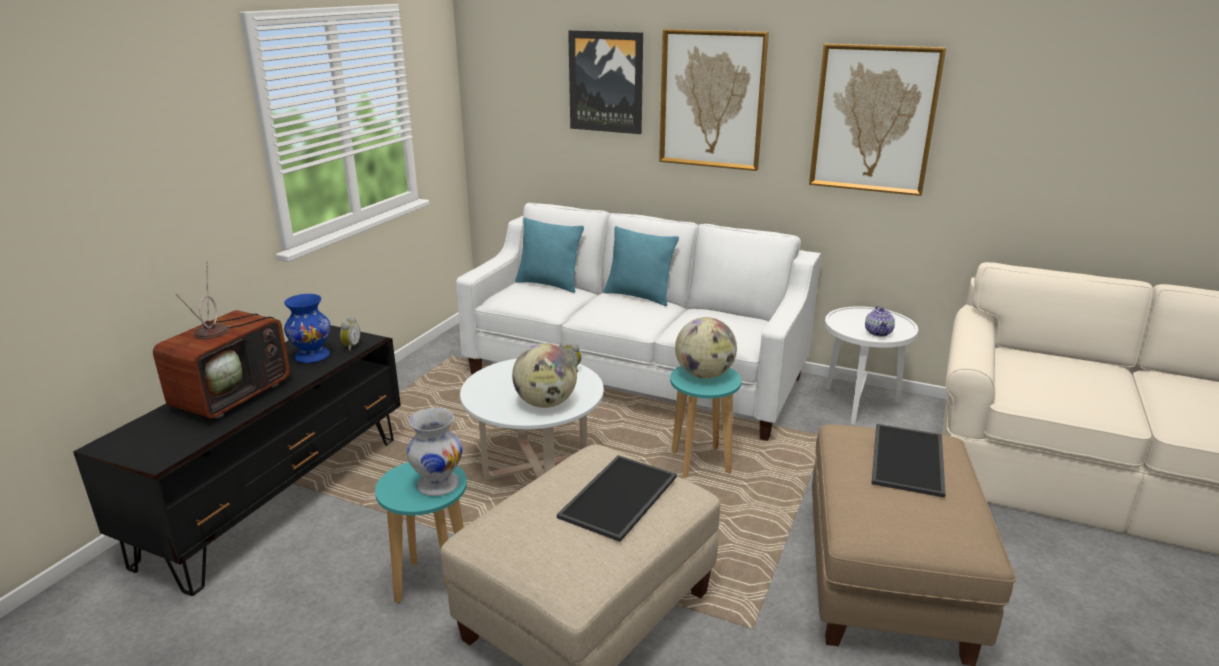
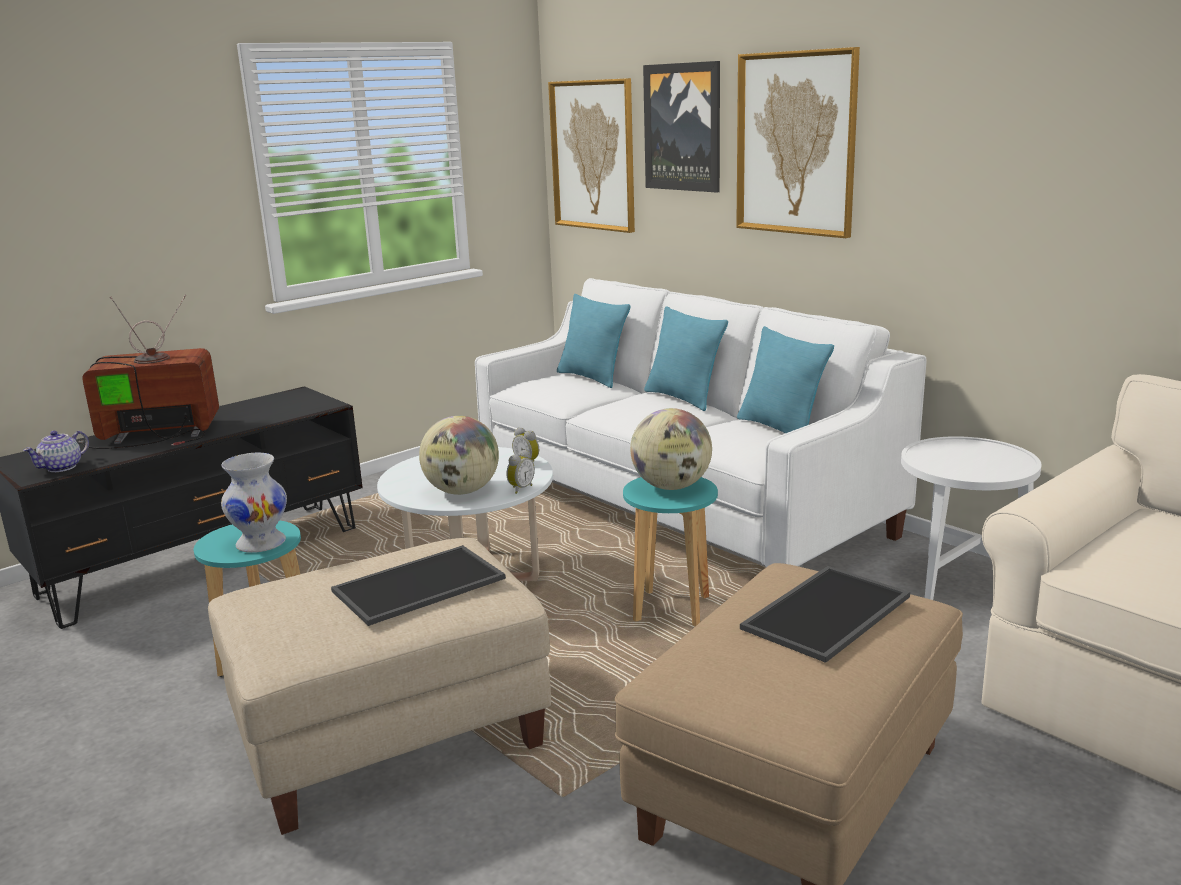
camera: 25 degrees right, 5 degrees down
(233, 394) = (156, 434): television -> television turned 150 degrees counterclockwise
(312, 357) = (259, 413): blue vase -> none
(350, 346) = (304, 408): alarm clock -> alarm clock (520, 489)
(732, 314) = (780, 428): none -> turquoise pillow
(874, 119) = (994, 161): picture -> picture (593, 155)
(878, 332) = (967, 469): teapot -> teapot (62, 467)

